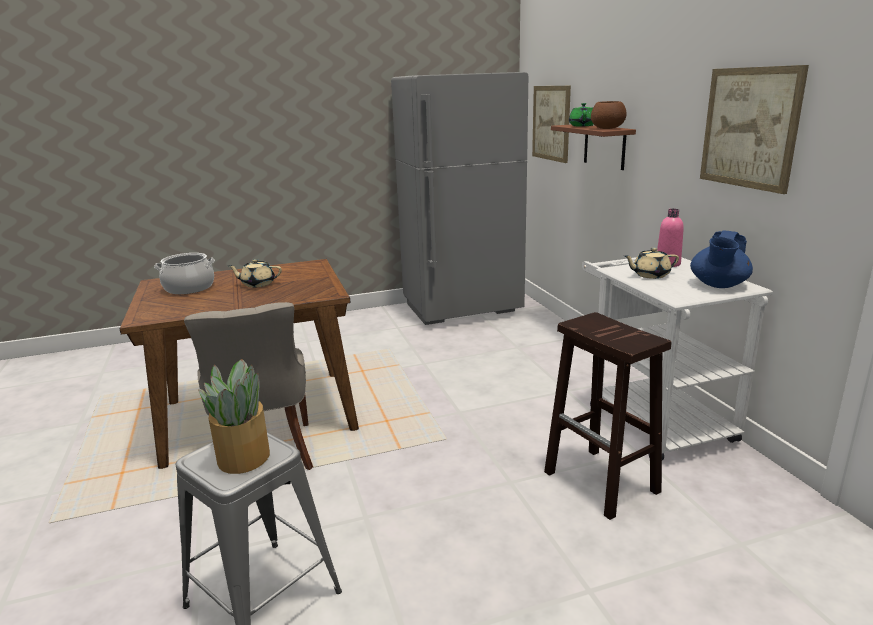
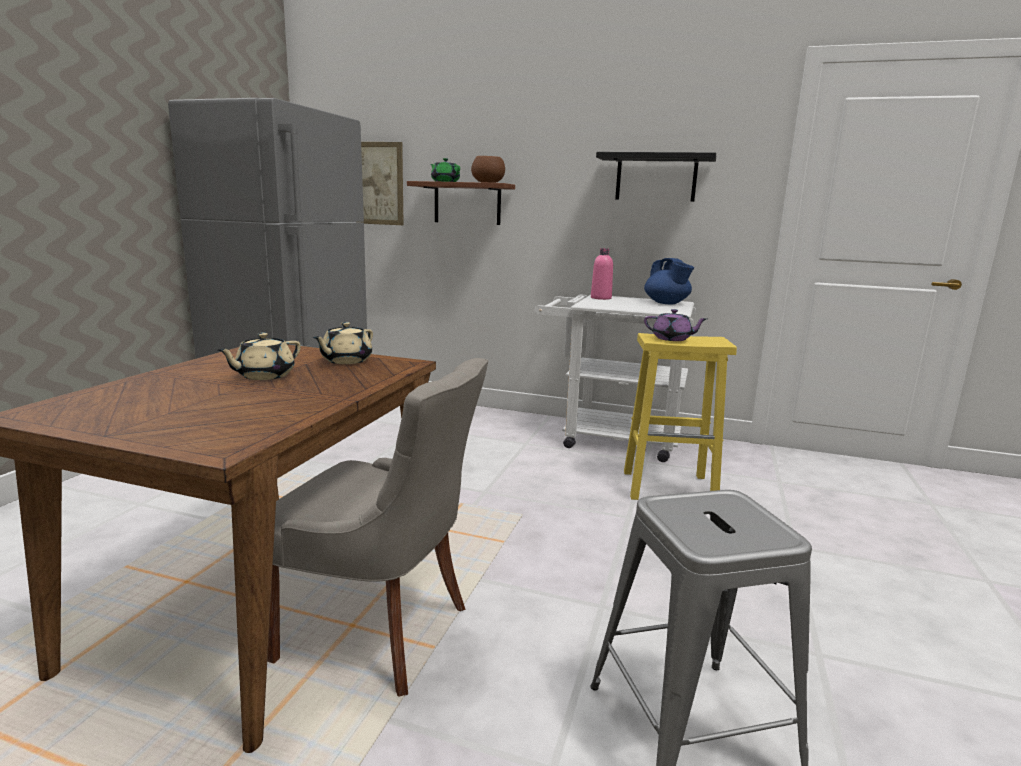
camera: 55 degrees left, 5 degrees down
(189, 288) = (152, 402): cooking pot -> none
(244, 456) = (725, 516): potted plant -> none
(598, 327) = (672, 339): none -> purple teapot
(602, 482) = (670, 487): brown stool -> yellow stool
(650, 275) = (616, 304): beige teapot -> beige teapot (345, 361)
(749, 128) = (656, 178): picture -> black shelf

